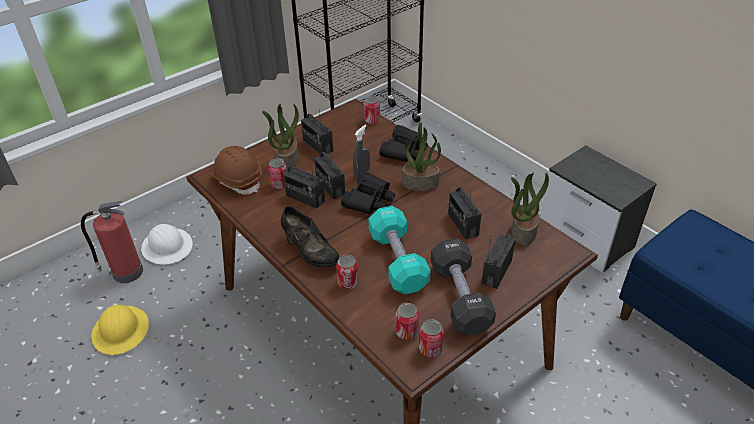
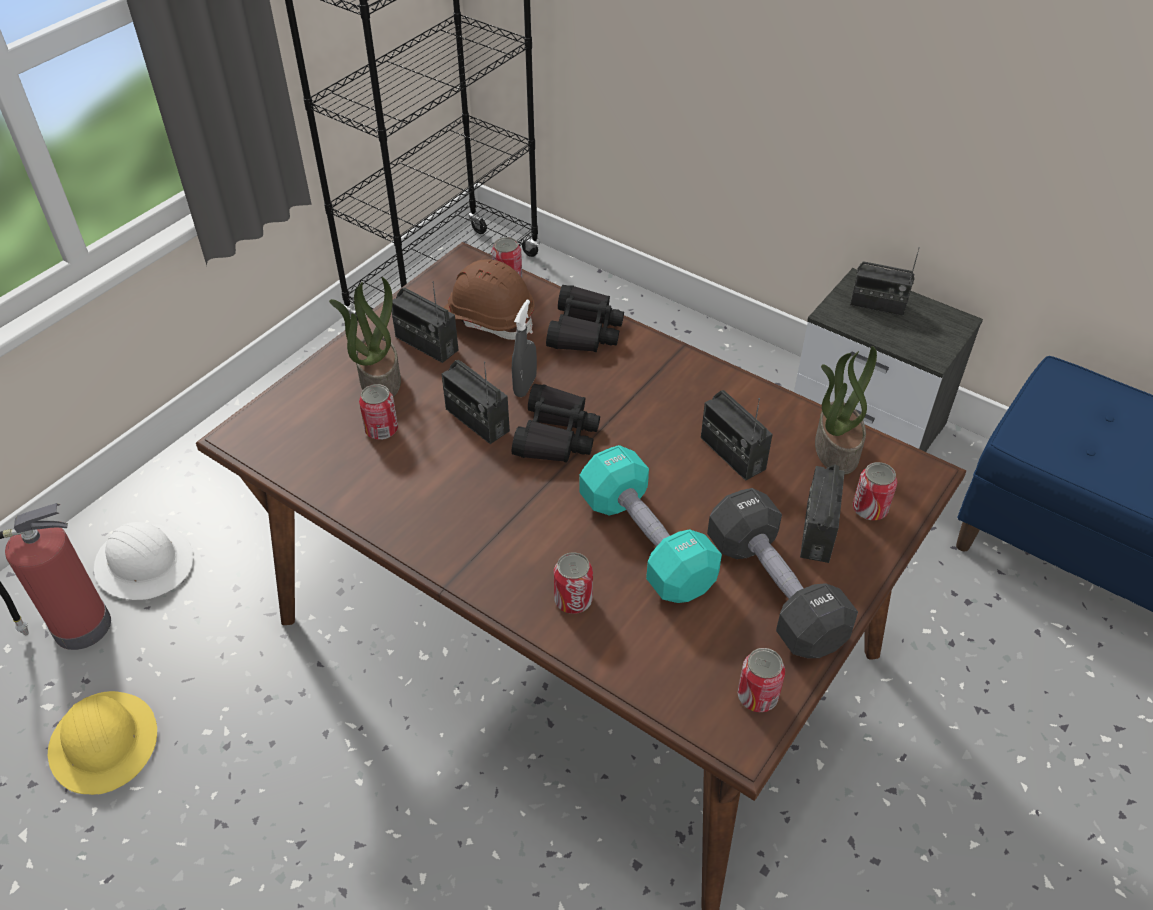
camera: 15 degrees left, 5 degrees up
(237, 180) = (299, 435): brown hard hat -> brown hard hat (488, 318)
(305, 198) = (438, 450): radio -> radio (877, 305)
(310, 252) = (485, 554): black shoe -> none
(406, 332) = (707, 673): can -> can (869, 509)
(421, 183) = (635, 388): potted plant -> none

